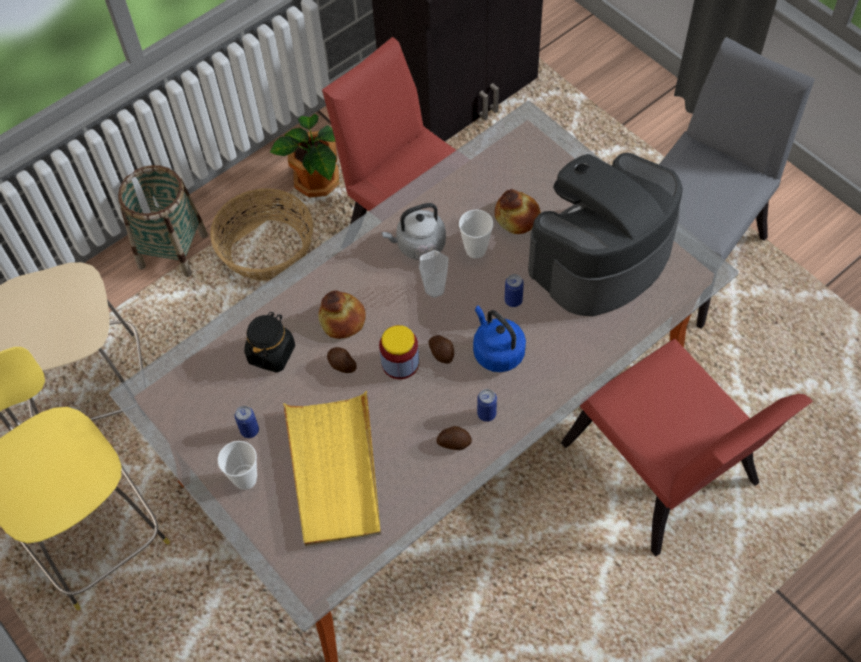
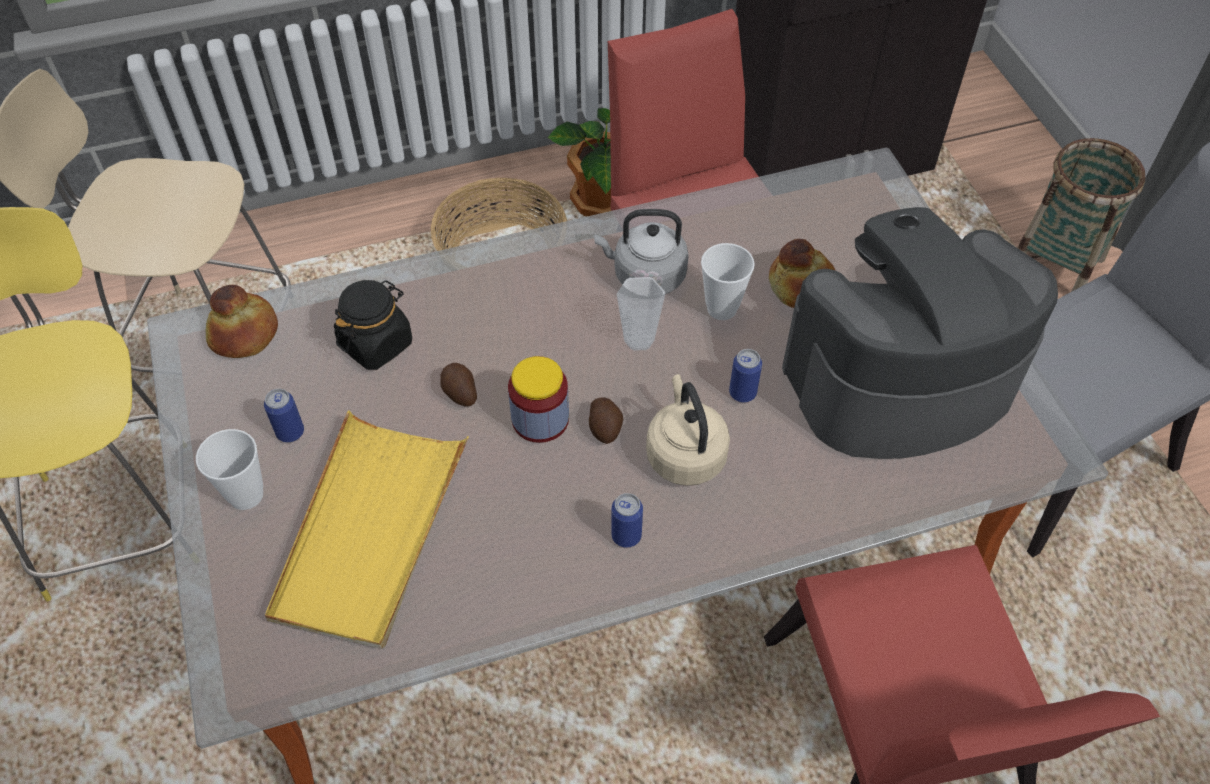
camera: 20 degrees right, 5 degrees down
(173, 250) = (394, 222): basket -> basket (1056, 264)
(343, 319) = (494, 334): bread -> bread (245, 333)
(454, 442) = (558, 558): potato -> none
(496, 351) = (684, 453): blue kettle -> beige kettle

